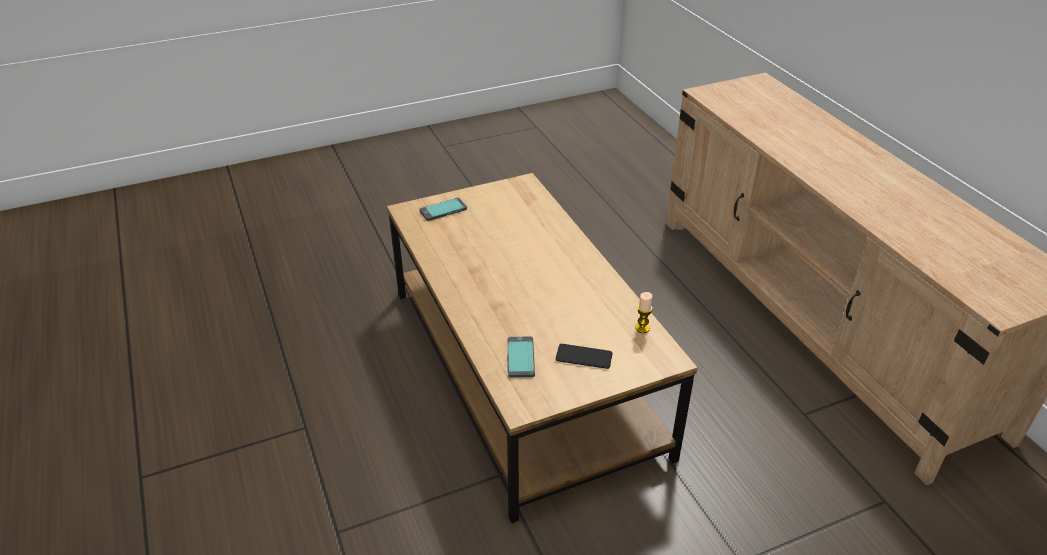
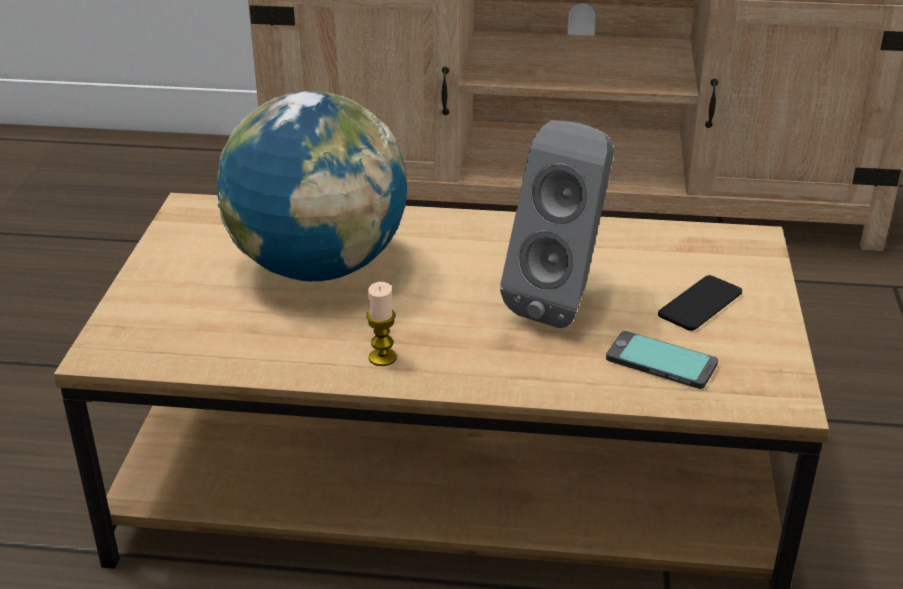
camera: 60 degrees left, 5 degrees down
(443, 210) = (161, 311): phone -> none
(509, 233) = (318, 268): none -> globe
(545, 311) = (562, 302): none -> grey speaker
(642, 328) = (670, 236): candle -> candle (382, 357)

